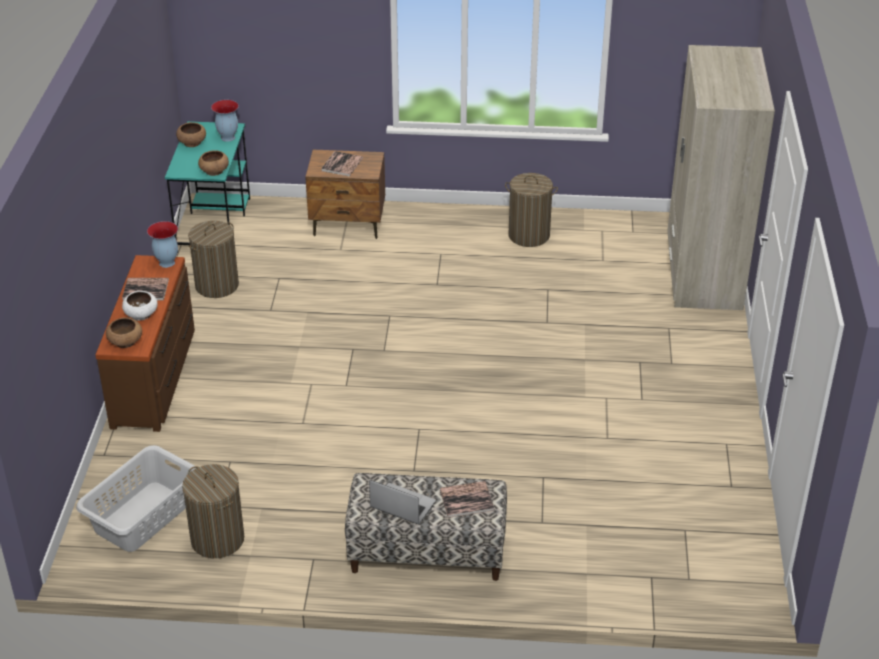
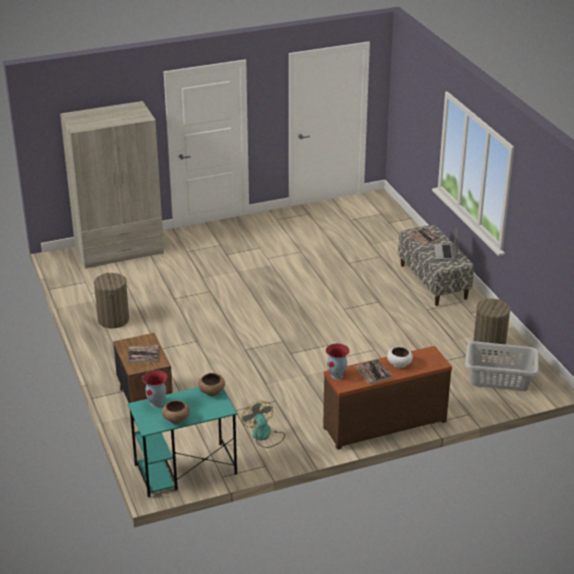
camera: 115 degrees left, 5 degrees down
(125, 342) = (430, 359): brown bowl -> none
(217, 285) = (264, 436): laundry basket -> fan

